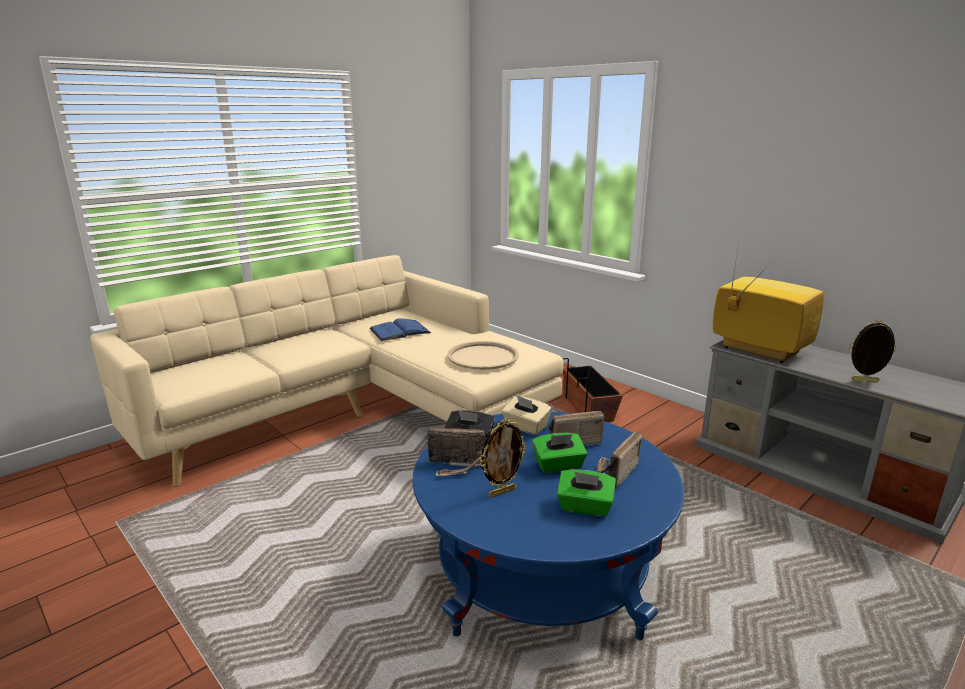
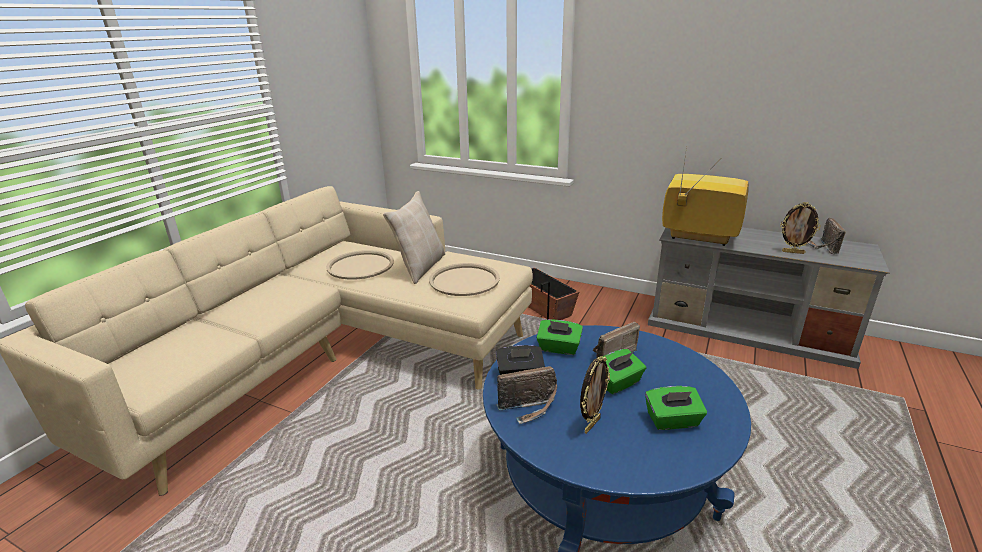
camera: 20 degrees left, 5 degrees up
(399, 331) = (360, 266): blue book -> beige tray
(451, 340) = (420, 267): none -> beige pillow
(525, 427) = (558, 348): beige tissue box -> green tissue box
(613, 474) = (668, 380): radio -> radio (822, 247)
(865, 381) = (793, 252): picture frame -> picture frame turned 150 degrees counterclockwise

